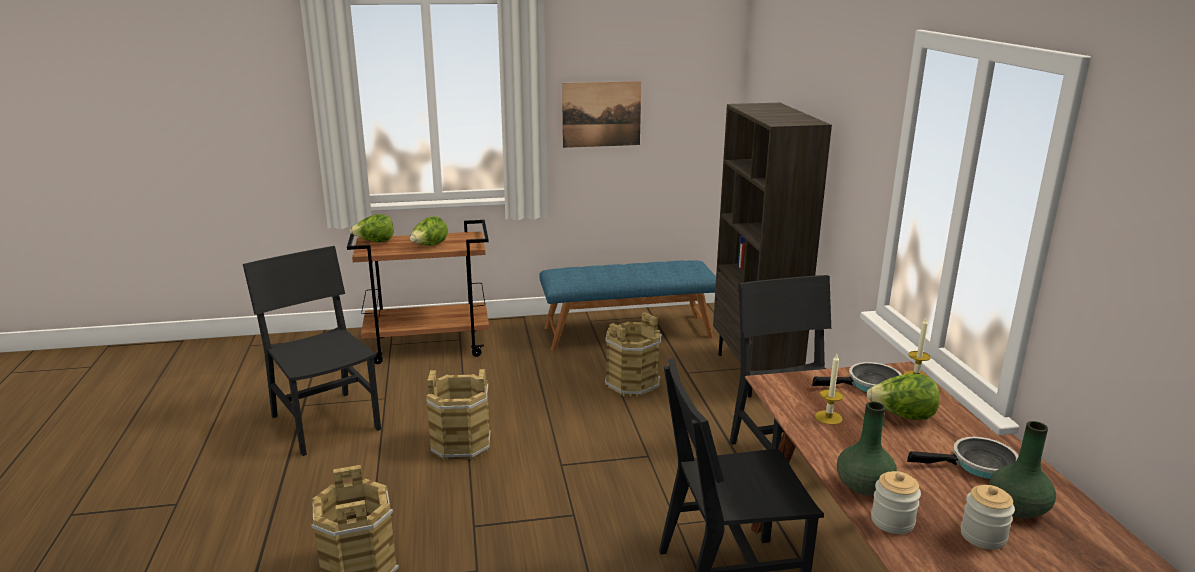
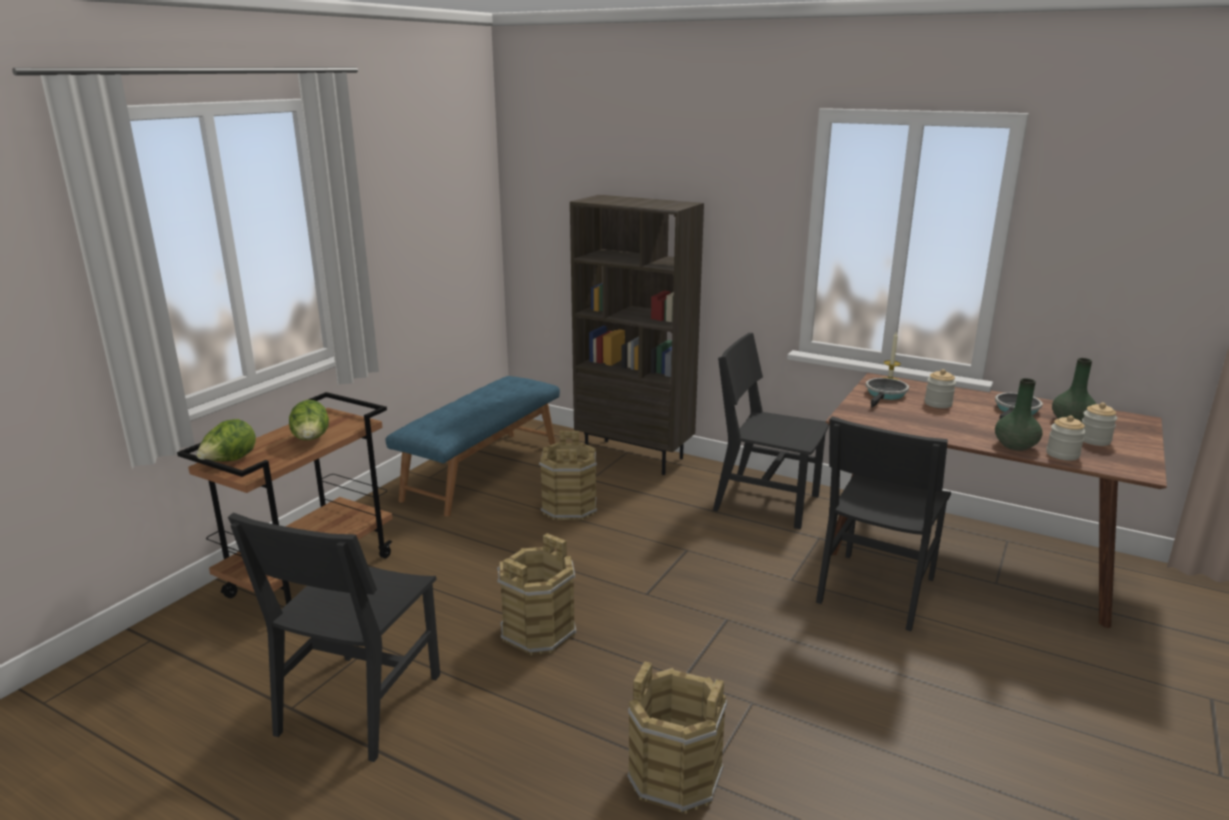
camera: 50 degrees left, 0 degrees up
(326, 422) = (360, 704): black chair -> black chair turned 75 degrees counterclockwise
(601, 114) = (398, 237): picture -> none
(828, 417) = (918, 421): candle -> none
(902, 416) = (938, 404): lettuce -> jar

